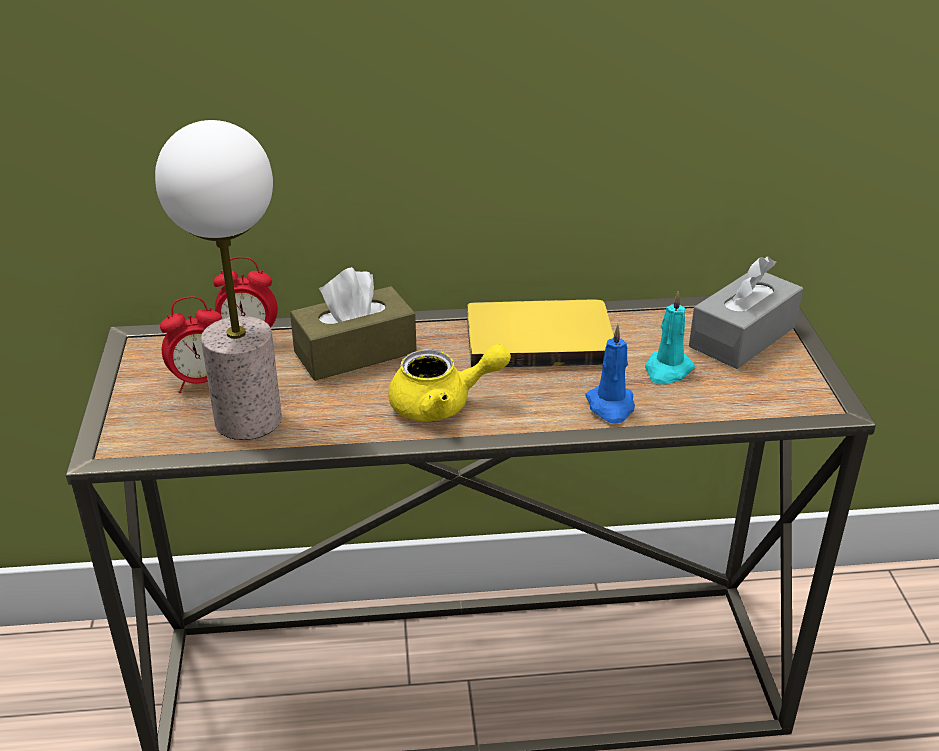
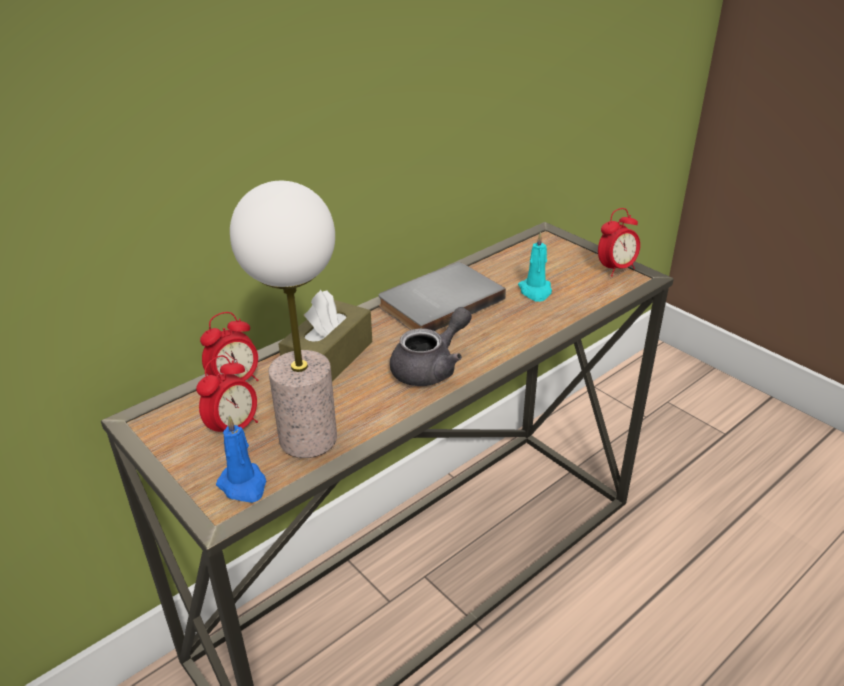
camera: 35 degrees left, 0 degrees up
(442, 404) = (431, 367): yellow teapot -> grey teapot
(538, 337) = (438, 301): yellow book -> grey book
(611, 406) = (532, 325): blue candle -> blue candle (244, 485)
(742, 337) = (552, 256): grey tissue box -> none
(806, 383) = (616, 269): none -> alarm clock

